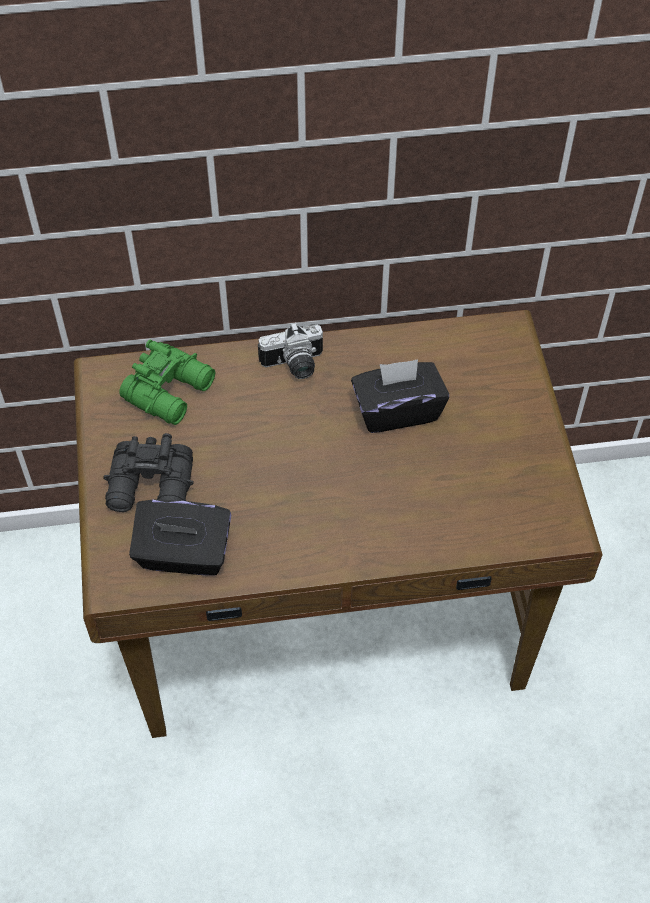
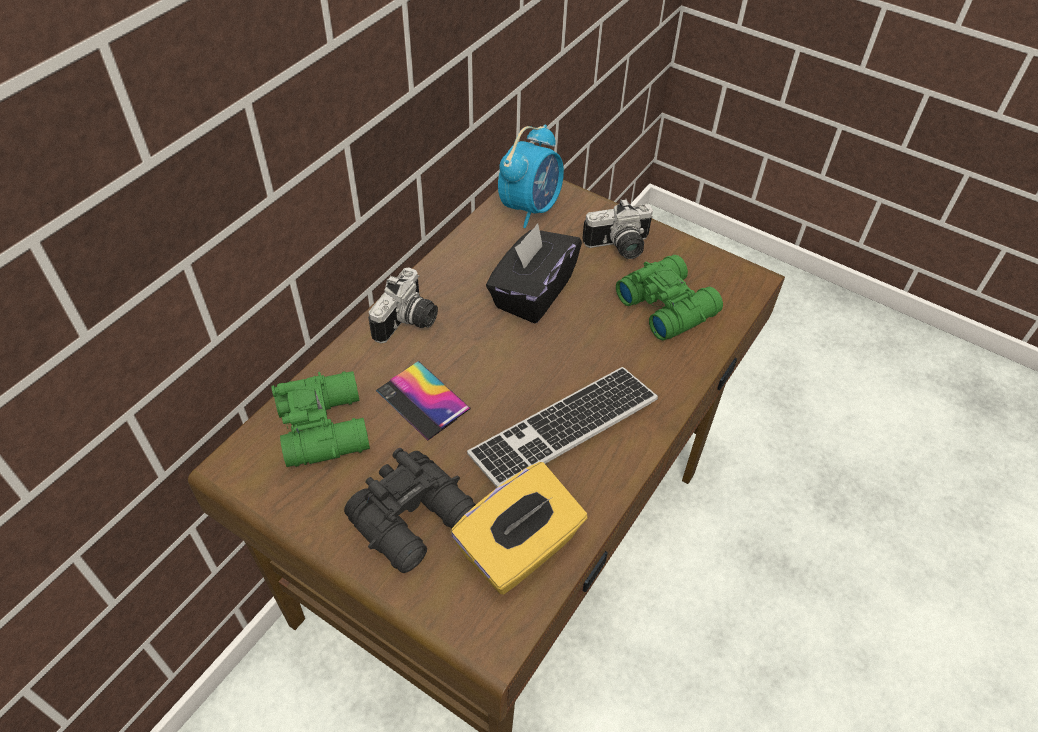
camera: 50 degrees left, 5 degrees down
(183, 555) = (519, 549): black tissue box -> yellow tissue box
(241, 422) = (423, 400): none -> phone
(298, 513) = (564, 428): none -> keyboard
(477, 495) = (666, 304): none -> green binoculars
(481, 348) = (531, 207): none -> alarm clock
(503, 428) = (619, 248): none -> camera

